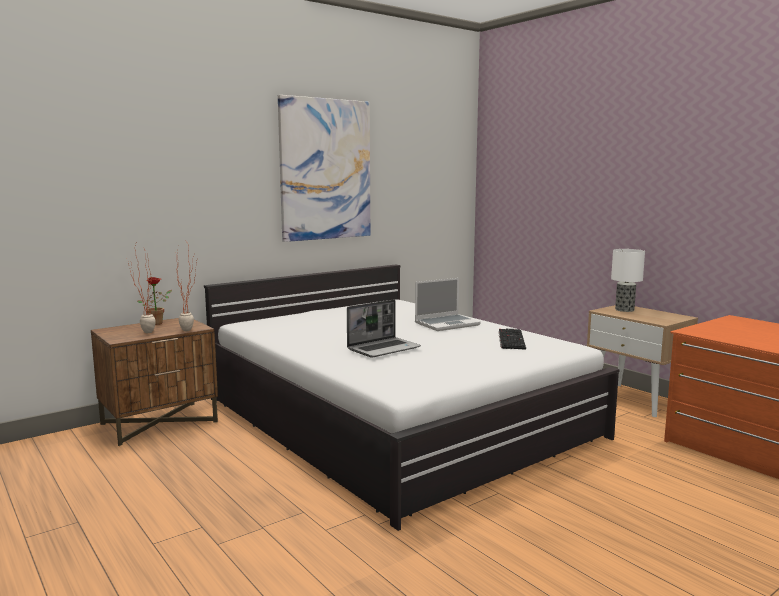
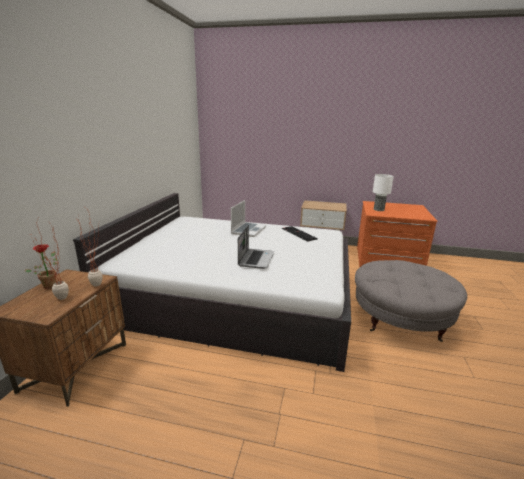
camera: 40 degrees left, 10 degrees up
(325, 169) = (133, 129): picture -> none
(608, 520) = (400, 318): none -> grey ottoman
(624, 310) = (313, 204): table lamp -> table lamp (379, 210)

